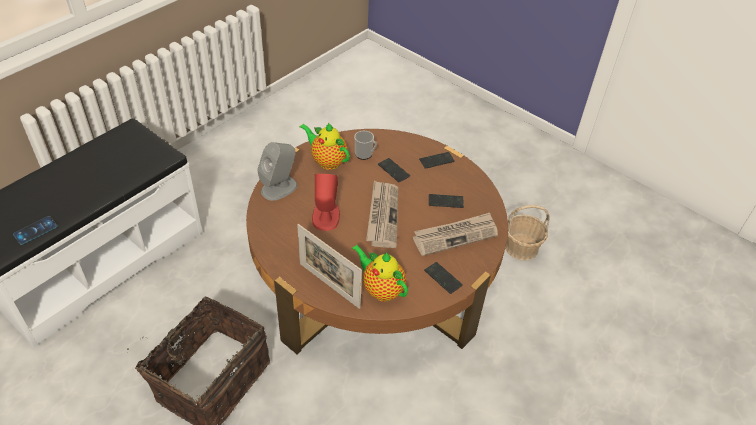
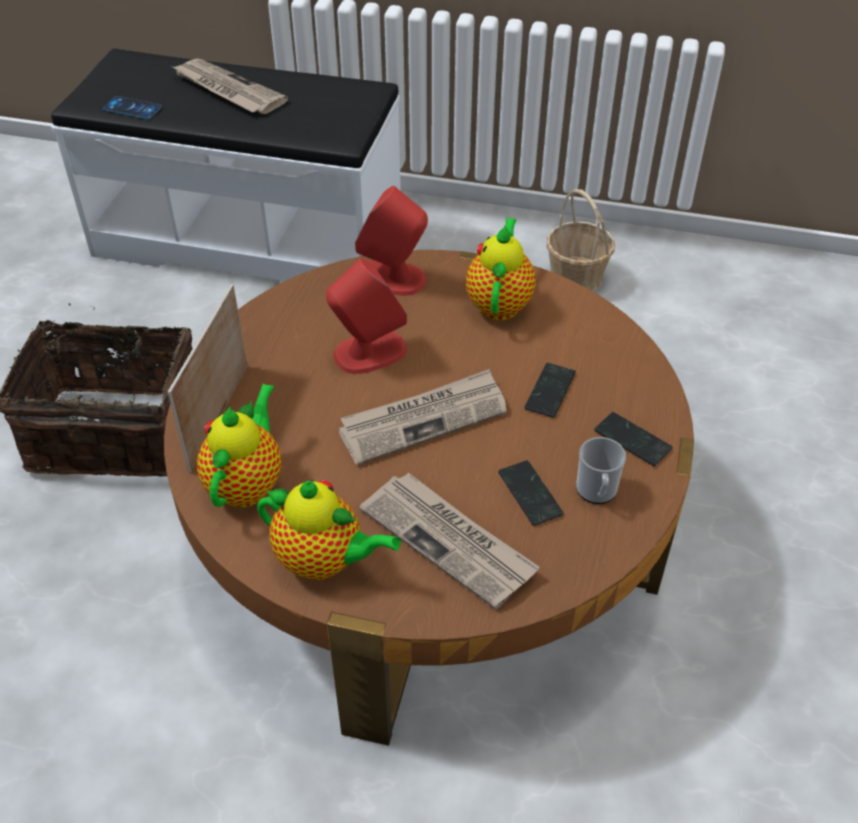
camera: 65 degrees right, 0 degrees up
(64, 183) = (227, 90): none -> newspaper
(279, 188) = (393, 278): grey speaker -> red speaker
(365, 154) = (558, 340): mug -> mug (597, 492)
(443, 278) = (324, 561): phone -> teapot
(521, 248) = (673, 750): basket -> basket (576, 277)

